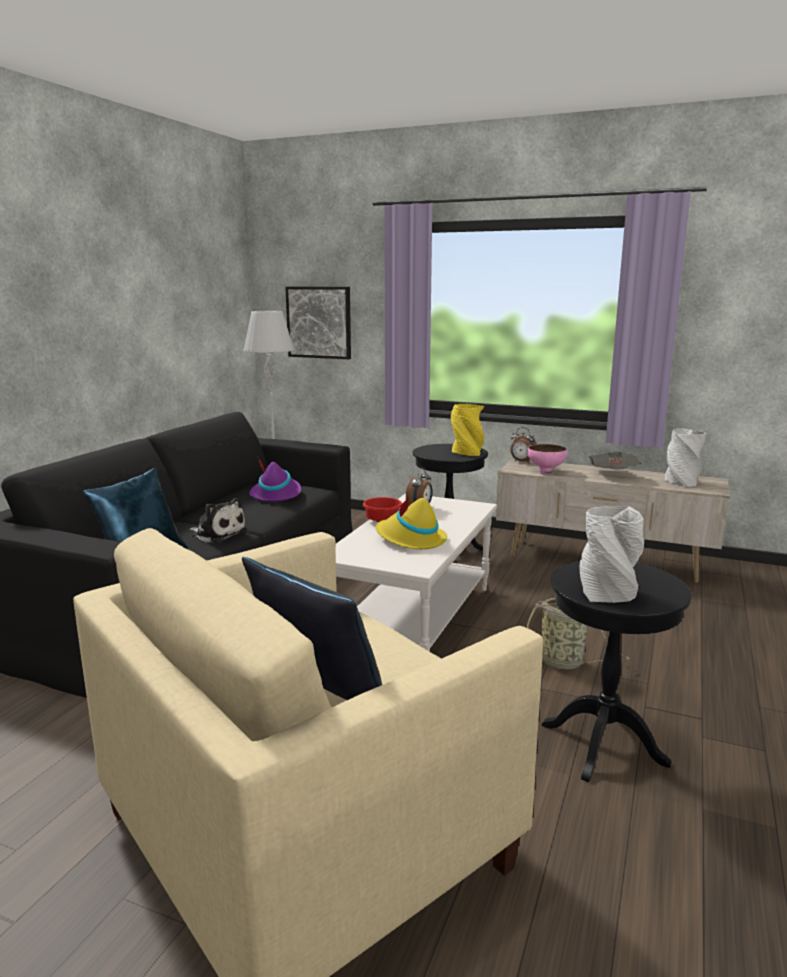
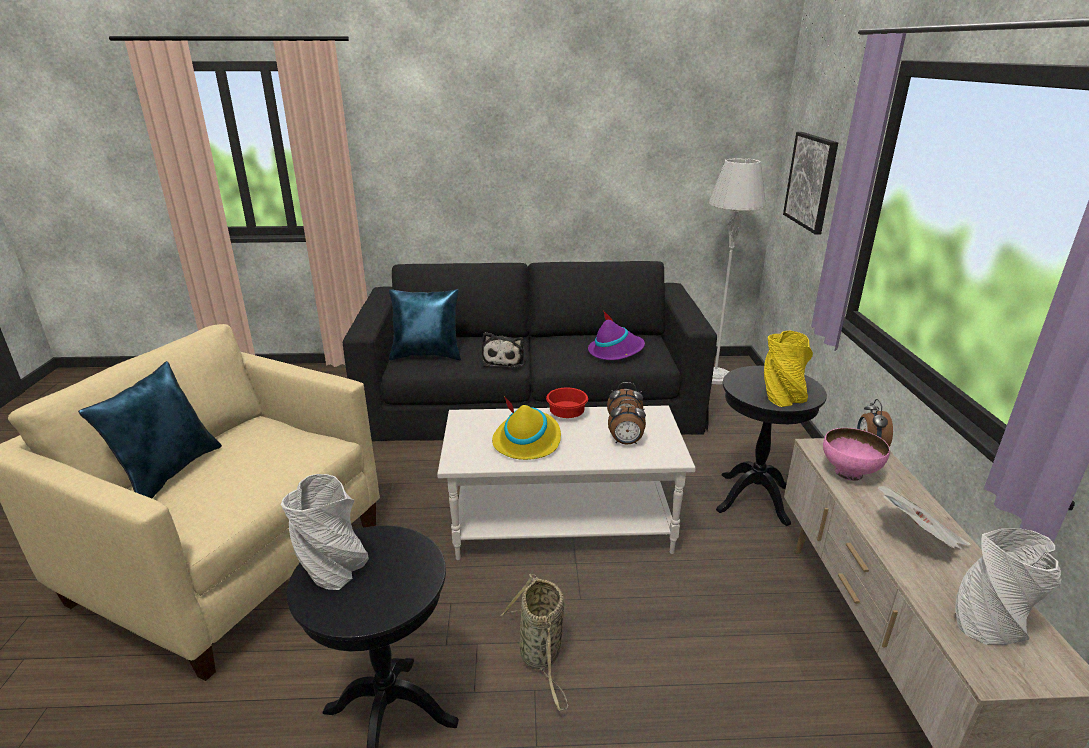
camera: 65 degrees right, 10 degrees up
(447, 513) = (626, 443): none -> alarm clock

